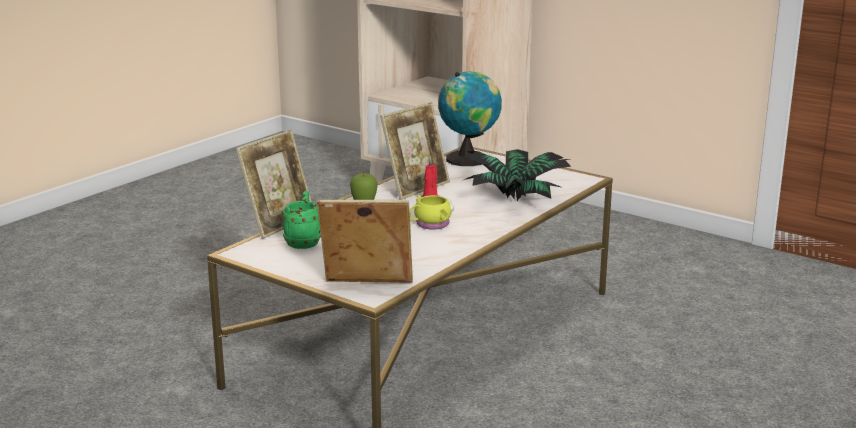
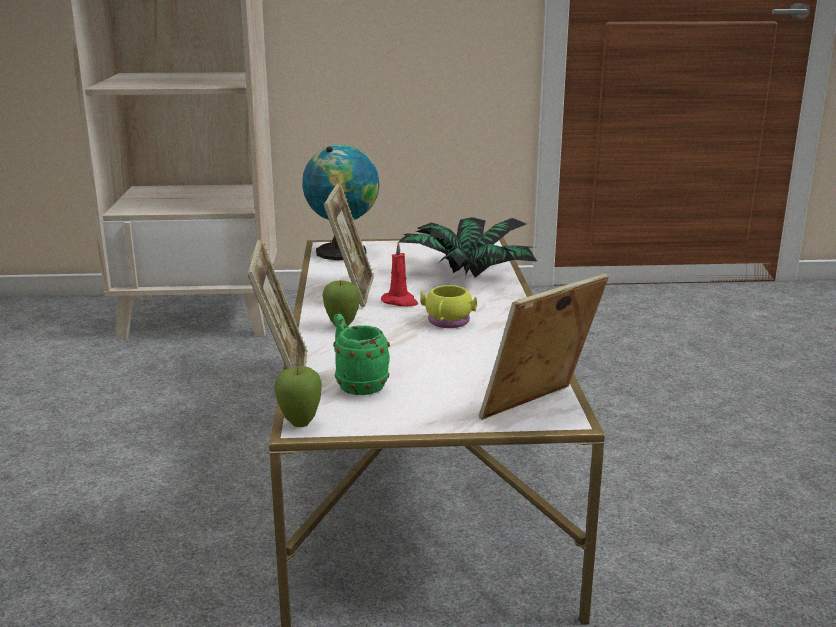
camera: 40 degrees left, 0 degrees up
(236, 251) = (300, 424): none -> apple

